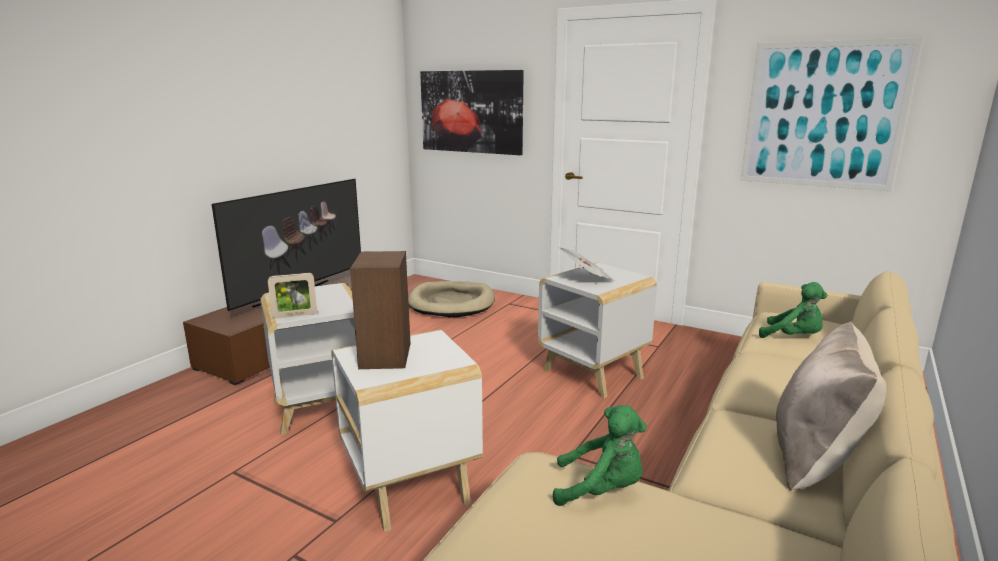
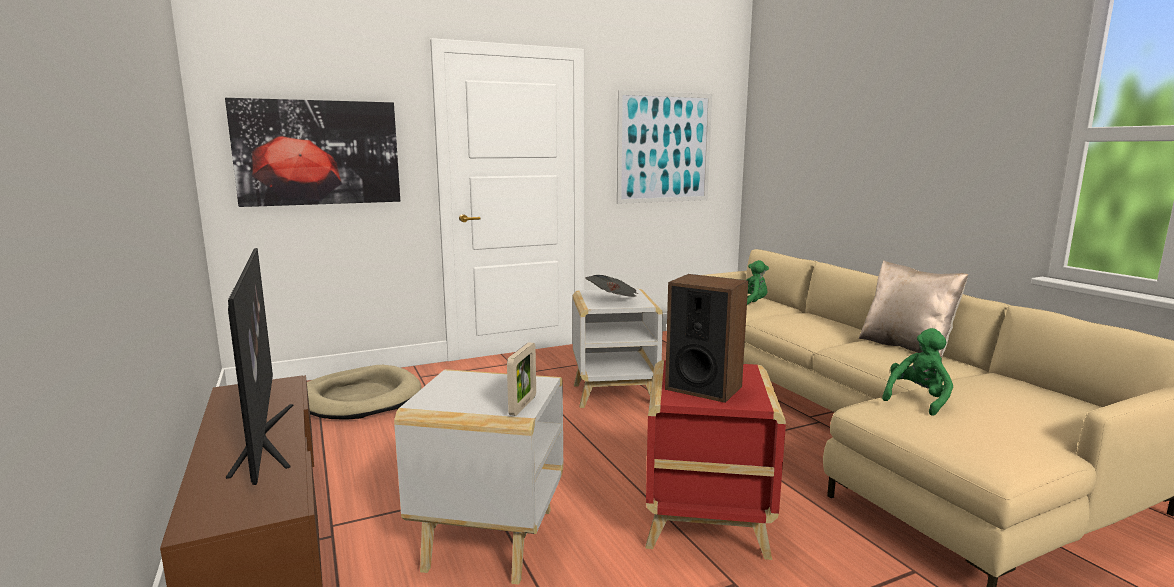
camera: 55 degrees left, 5 degrees down
(408, 483) = (703, 525): white side table -> red side table

